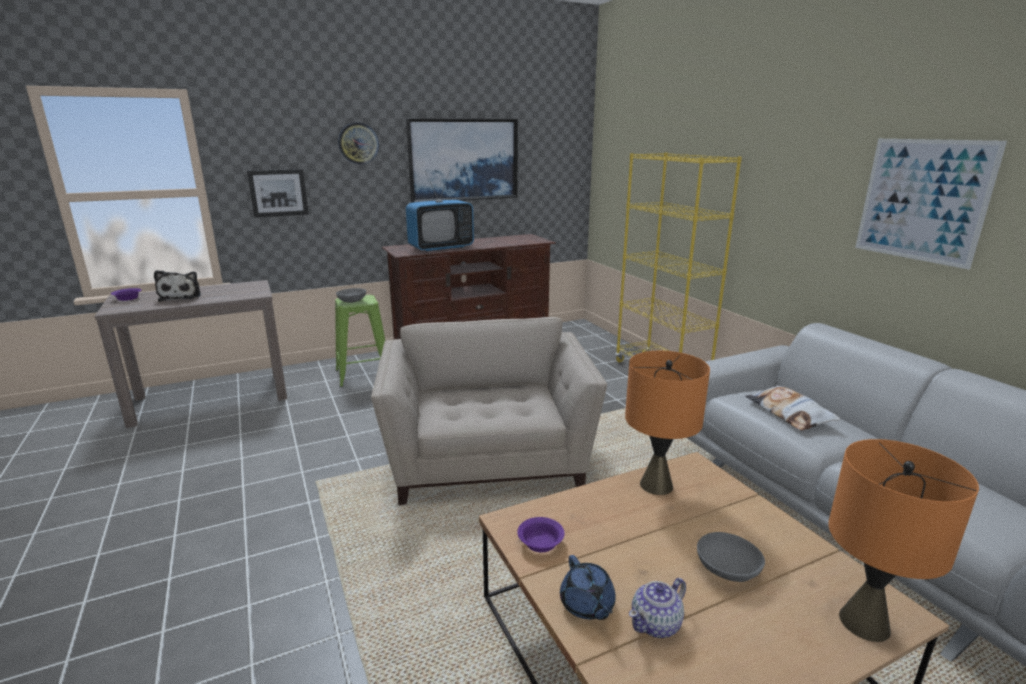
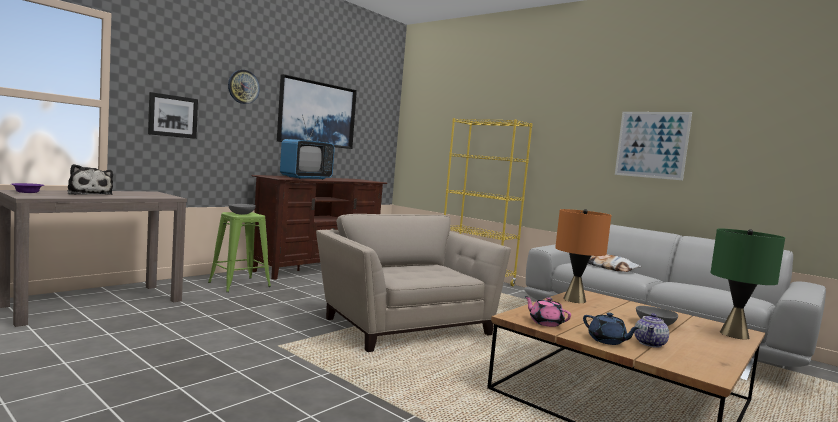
camera: 25 degrees left, 15 degrees down
(539, 542) = (545, 323): purple bowl -> pink teapot
(864, 623) = (734, 335): orange table lamp -> green table lamp

